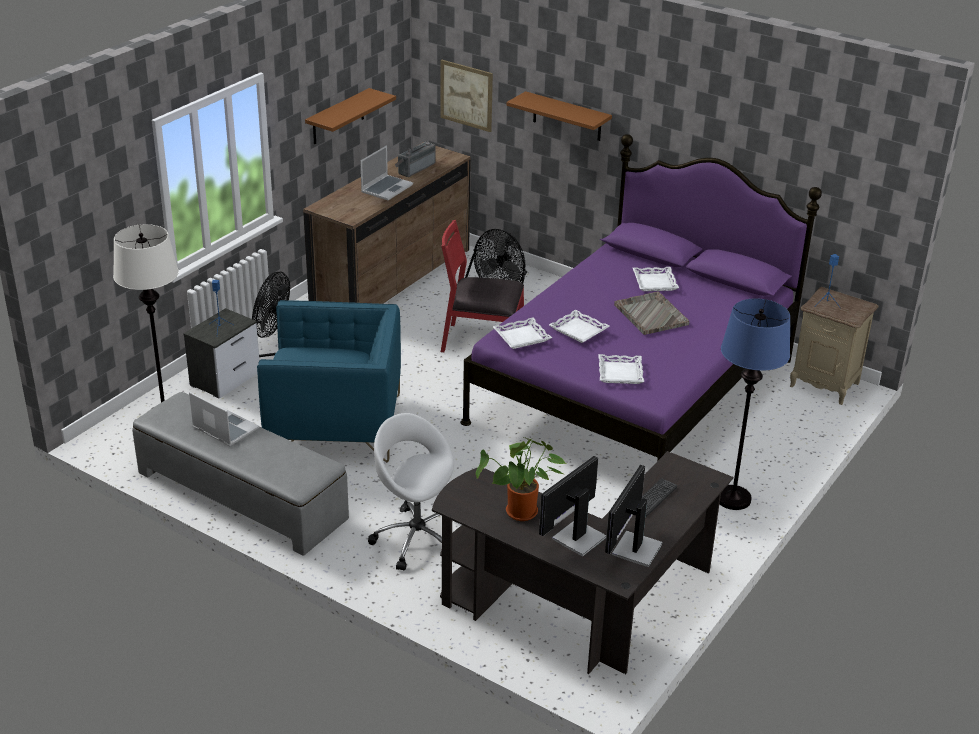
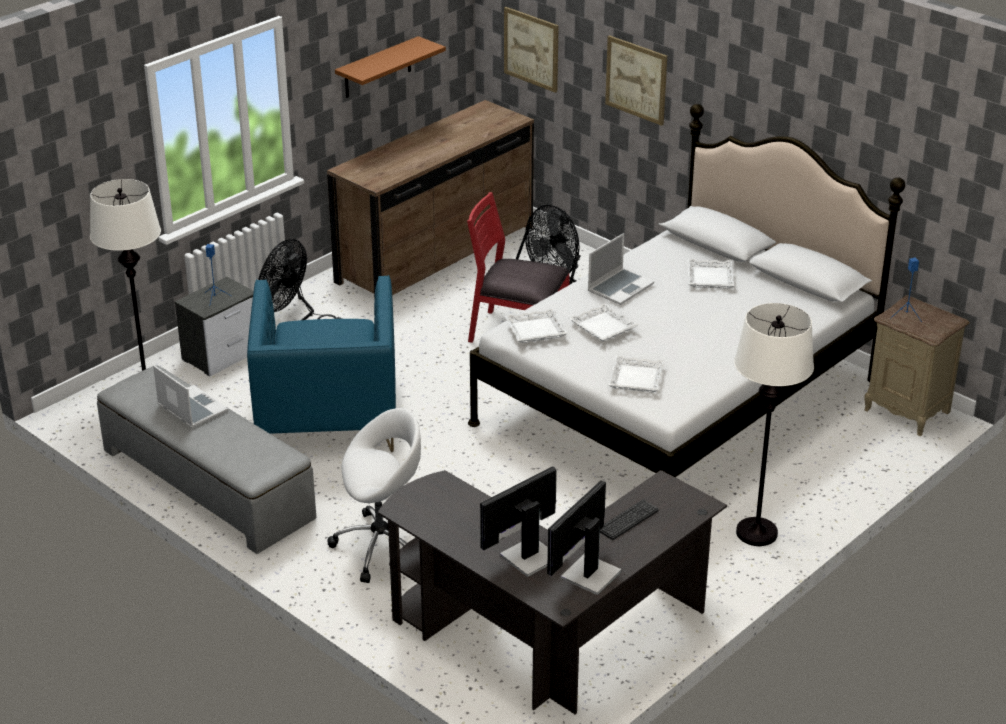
camera: 10 degrees right, 0 degrees up
(335, 426) = (328, 416): blue armchair -> blue armchair turned 75 degrees clockwise
(386, 188) = (427, 152): laptop -> laptop (620, 287)
(415, 168) = (466, 130): radio -> none
(415, 538) = (383, 546): white office chair -> white office chair turned 135 degrees clockwise
(521, 515) = (473, 526): potted plant -> none
(567, 117) = (636, 80): brown shelf -> picture
(632, 391) = (676, 402): purple bed -> white bed
(650, 314) = (693, 314): grey tray -> none
(733, 499) = (756, 533): blue floor lamp -> white floor lamp

